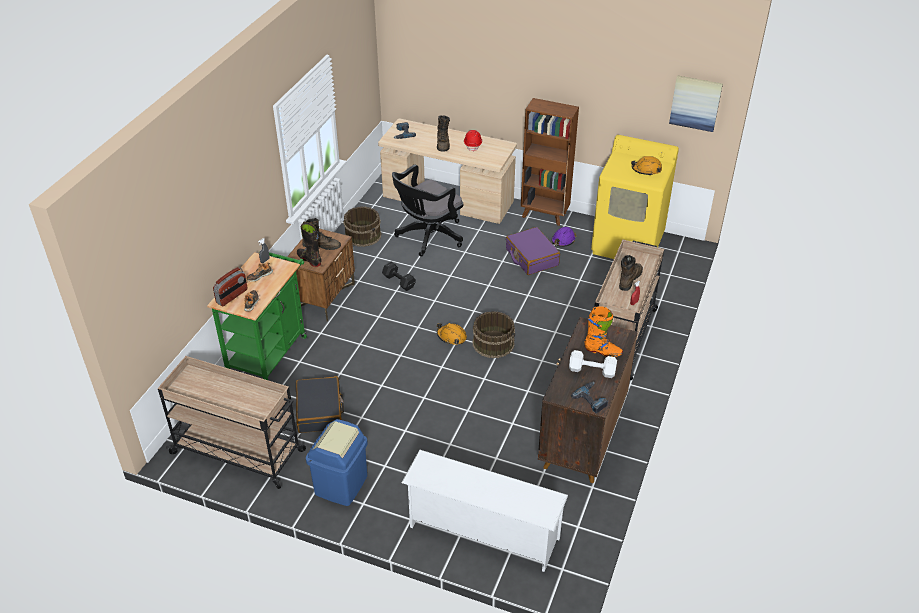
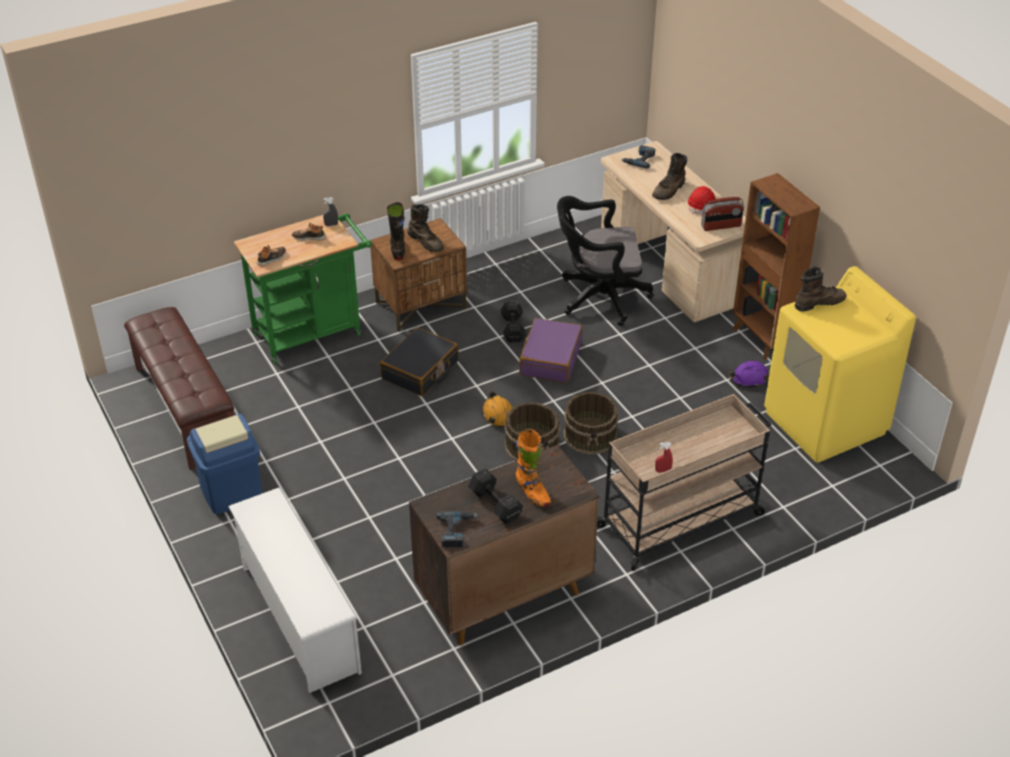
camera: 40 degrees right, 0 degrees up
(232, 296) = (263, 244): radio -> radio (721, 226)
(239, 452) = (185, 409): beige cart -> brown bench
(320, 411) = (292, 413): black suitcase -> black suitcase (420, 370)
(363, 235) = (534, 262): brown bucket -> brown bucket (591, 435)
(531, 257) = (687, 378): purple suitcase -> purple suitcase (550, 359)
(593, 371) = (495, 505): white dumbbell -> black dumbbell
(629, 279) = (692, 443): brown boot -> brown boot (819, 303)
(646, 170) = (849, 326): orange hard hat -> none
(695, 103) = (944, 261): picture -> none

